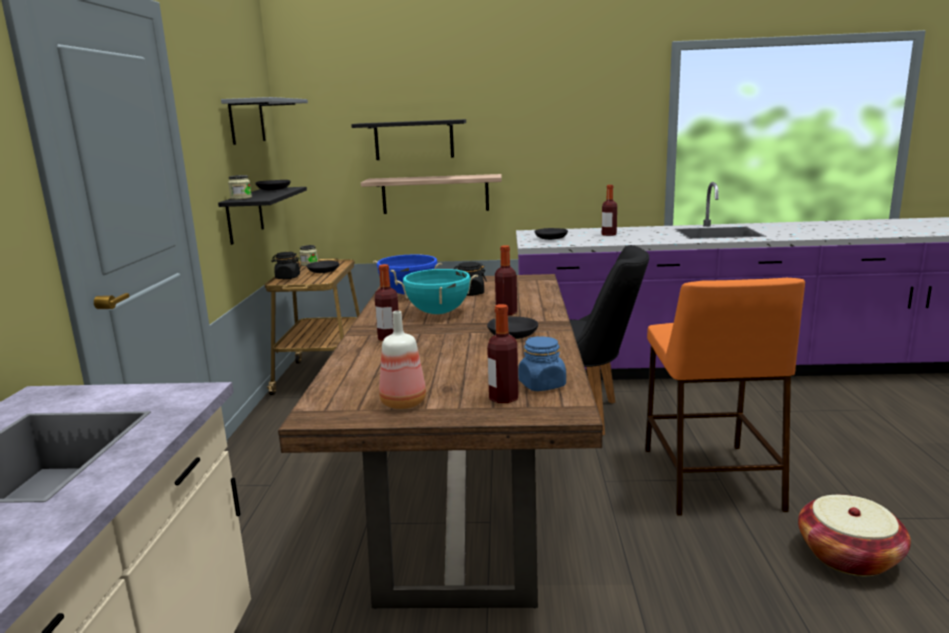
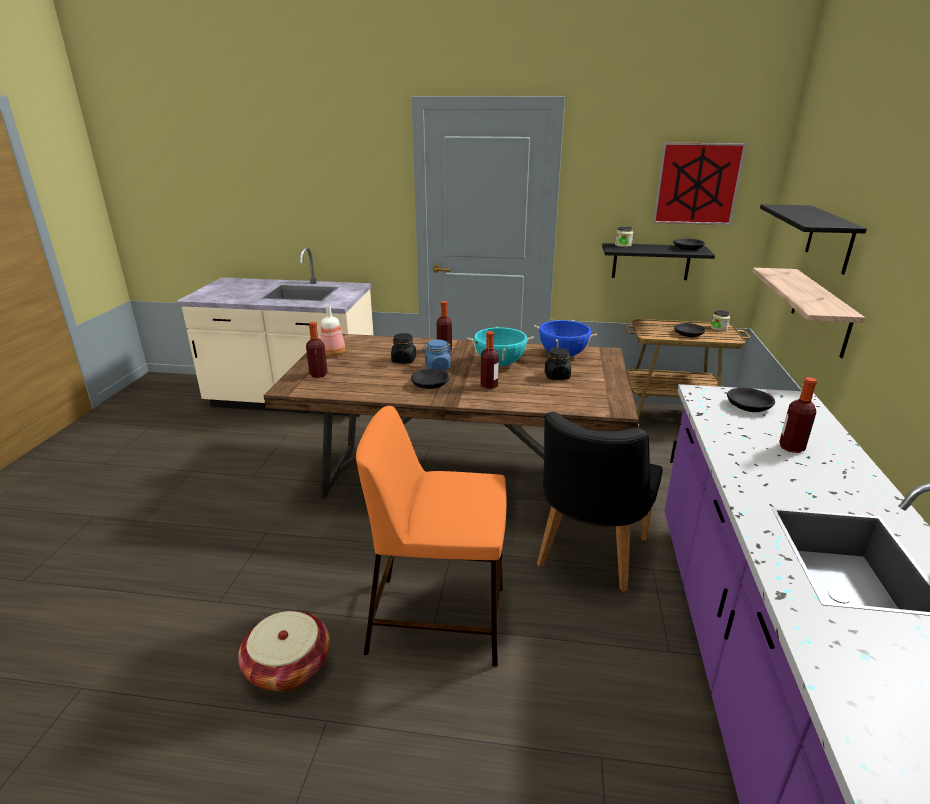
camera: 95 degrees right, 10 degrees up
(247, 121) = (697, 184): grey shelf -> picture
(287, 277) = (658, 324): black jar -> black jar (404, 360)
(542, 385) = (328, 385): blue jar -> blue jar (437, 367)

